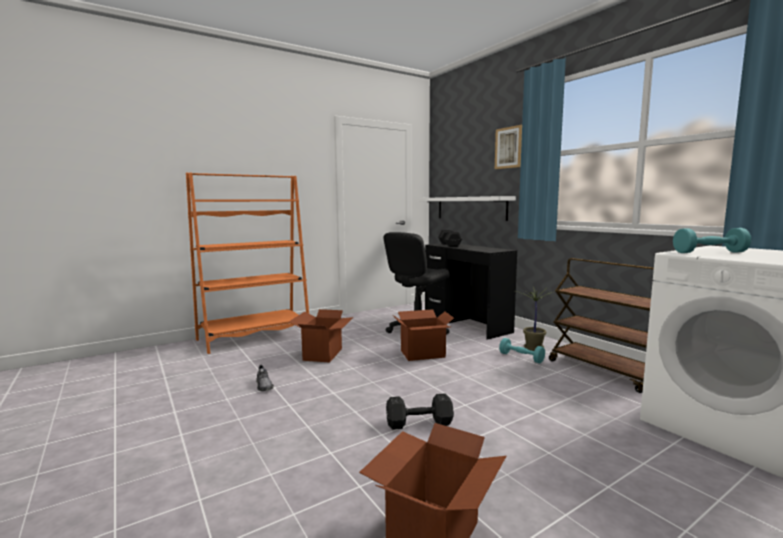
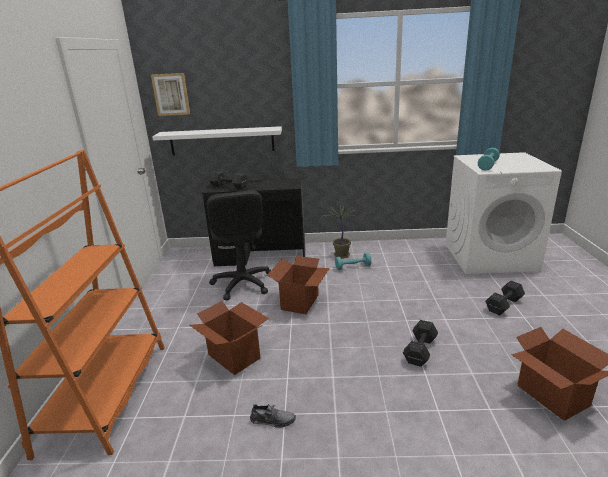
camera: 55 degrees left, 15 degrees up
(509, 147) = (267, 77): picture -> picture (171, 94)
(604, 371) = (401, 252): brown cart -> none
(608, 463) = (503, 305): none -> black dumbbell

